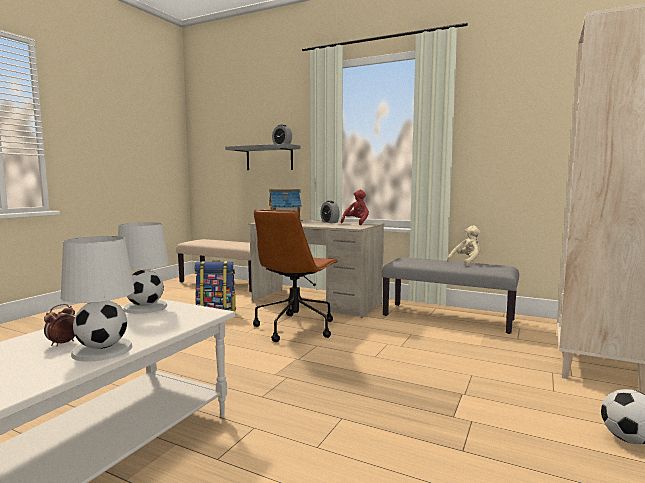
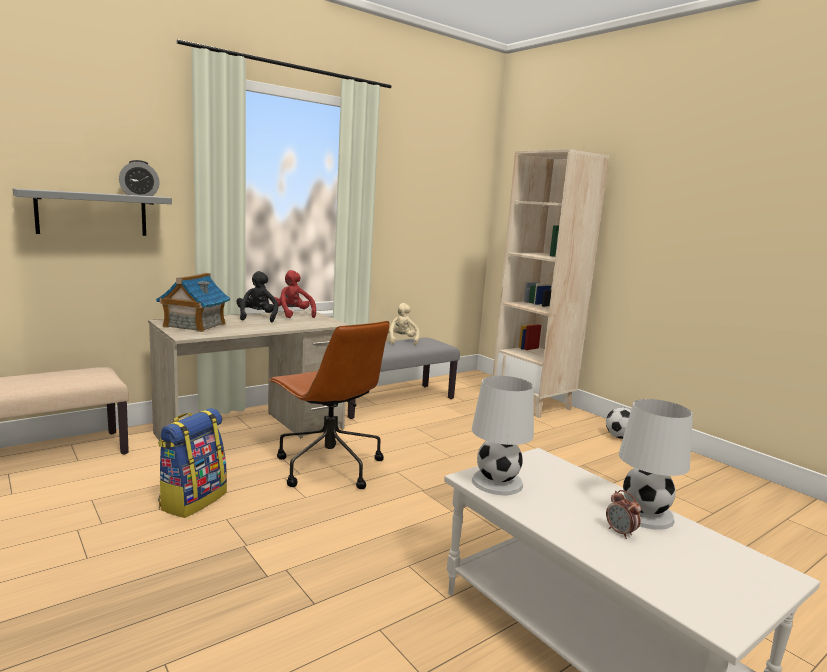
camera: 65 degrees left, 5 degrees up
(329, 222) = (257, 318): alarm clock -> black plush toy

